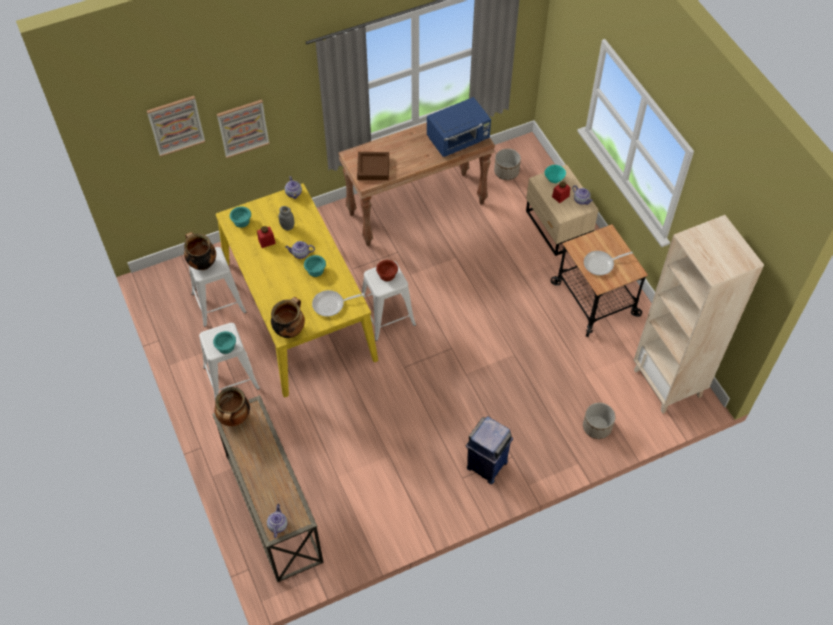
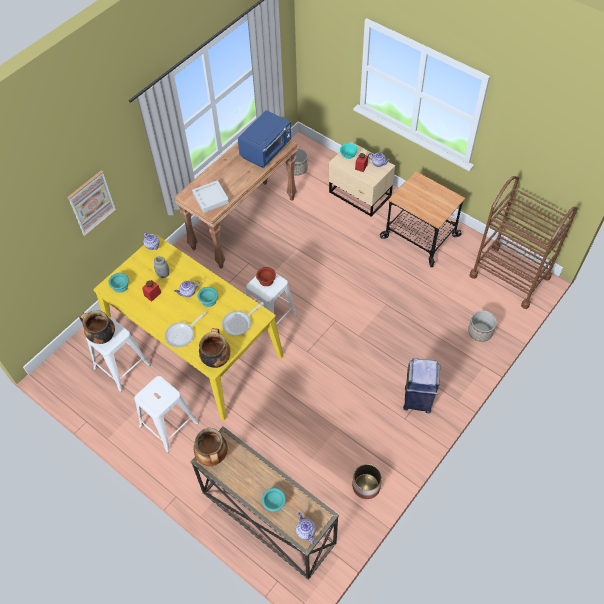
camera: 25 degrees left, 0 degrees up
(176, 125) = (35, 220): picture -> none
(226, 346) = (165, 398): turquoise bowl -> turquoise bowl (274, 502)
(373, 168) = (211, 198): brown tray -> grey tray
(383, 524) = (366, 486): none -> planter
(601, 264) = (427, 204): frying pan -> frying pan (182, 334)
(668, 383) = (509, 276): beige bookcase -> brown cart

